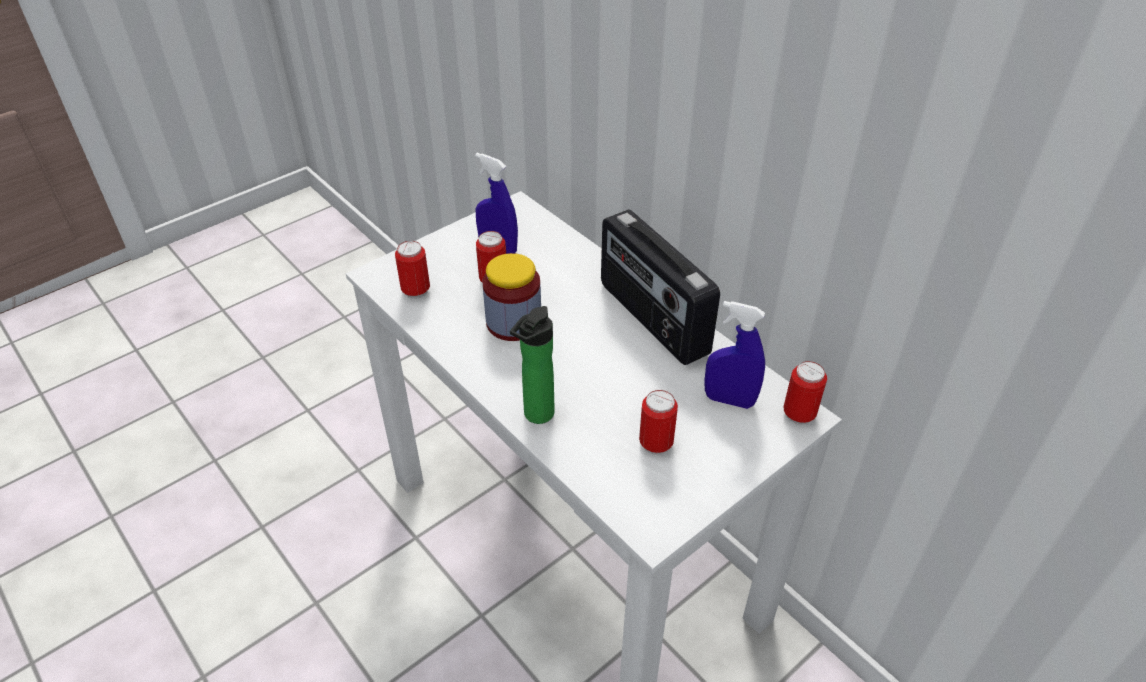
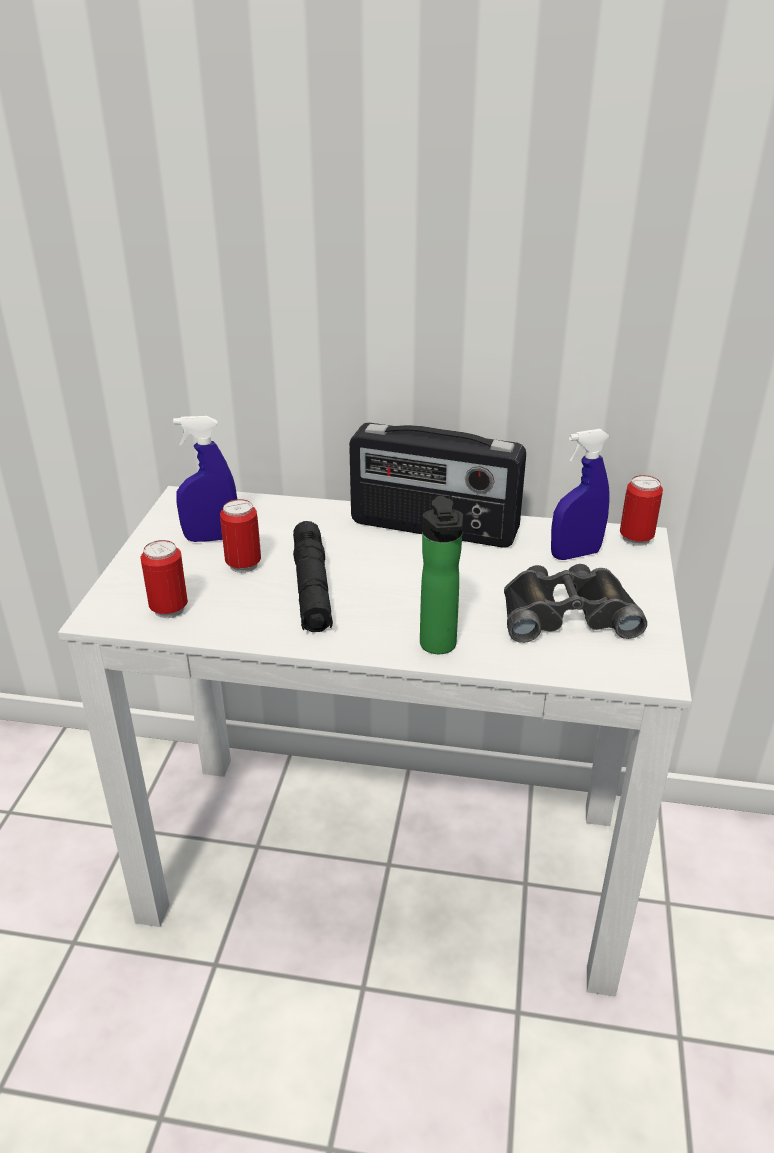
camera: 40 degrees left, 10 degrees down
(513, 322) = (312, 587): jar -> black flashlight
(656, 444) = (566, 613): can -> black binoculars

